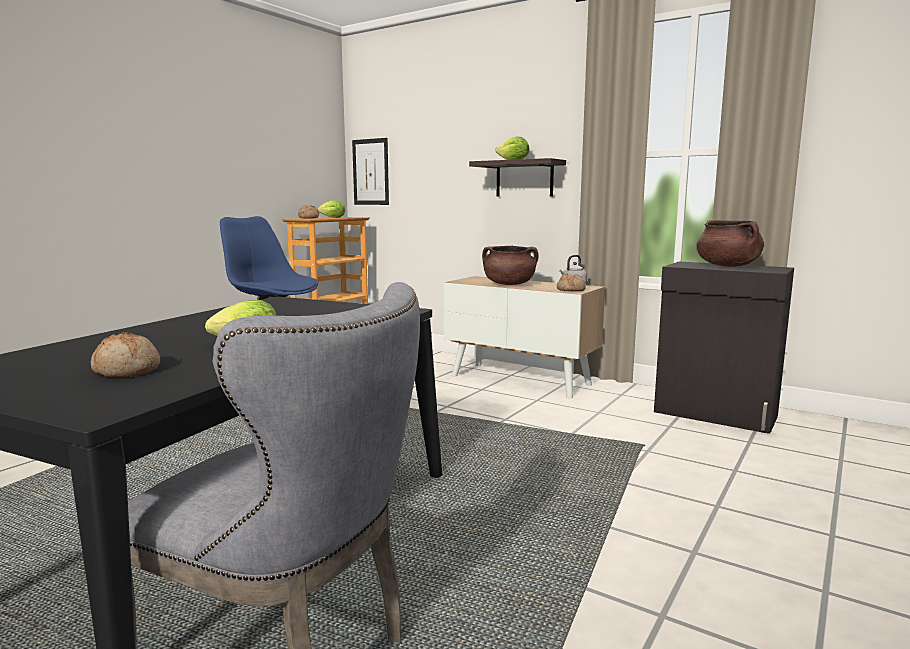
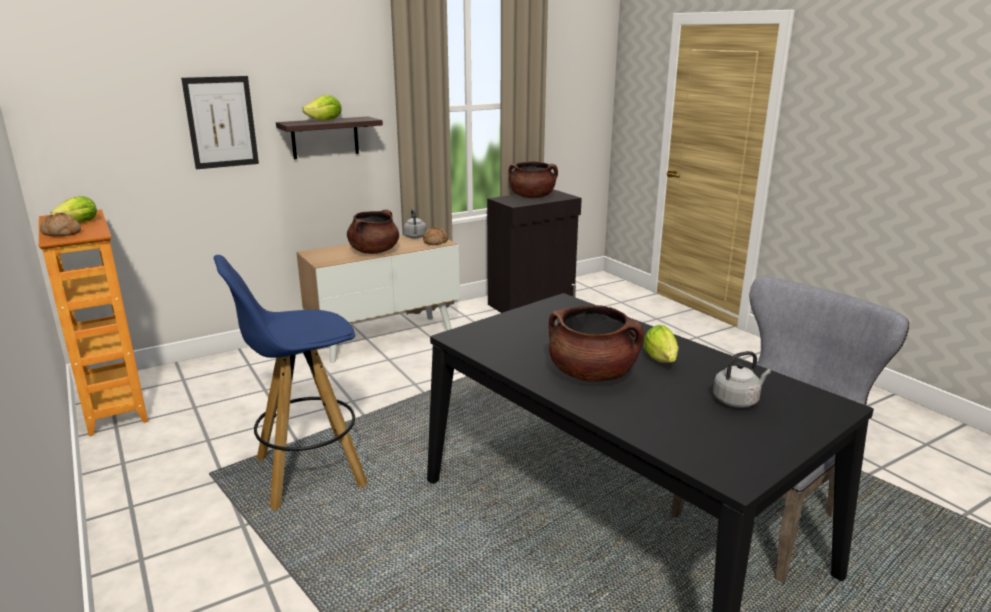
camera: 65 degrees left, 10 degrees up
(127, 370) = (737, 400): bread -> grey kettle
(200, 329) = (592, 374): none -> brown cooking pot
(370, 172) = (73, 142): picture -> picture (221, 122)

